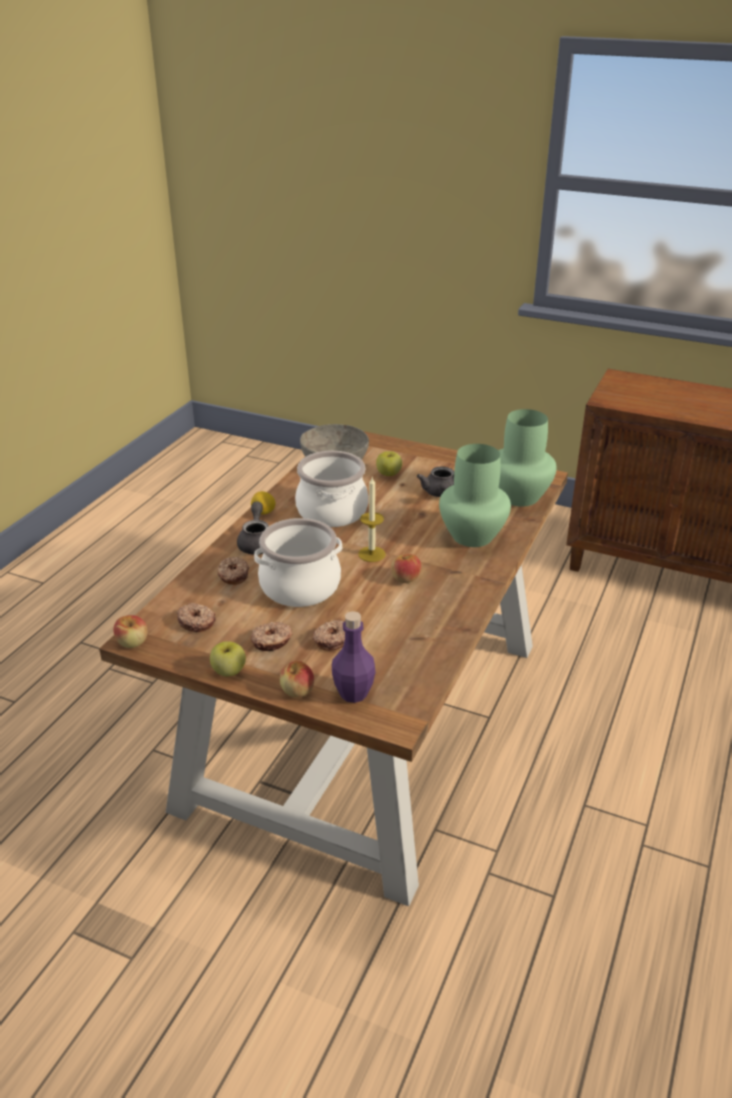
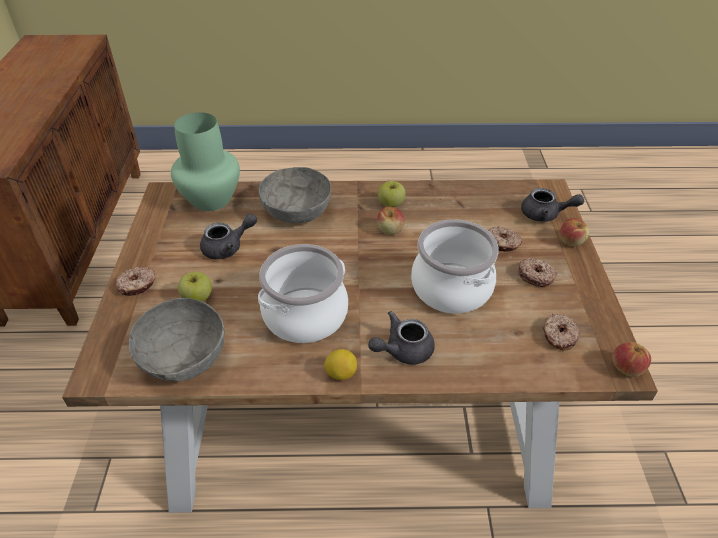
camera: 115 degrees left, 10 degrees up
(228, 671) = (591, 285): apple -> apple (391, 204)
(233, 575) = (473, 344): donut -> donut (137, 285)
(353, 693) = (545, 215): purple bottle -> grey teapot
(371, 554) = (367, 260): candle -> none
(472, 535) = (296, 210): green vase -> grey bowl

